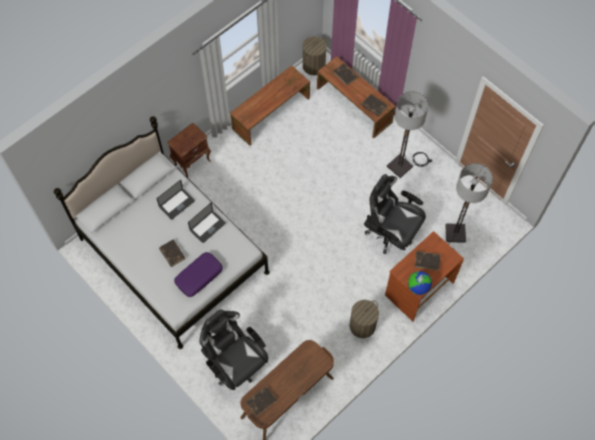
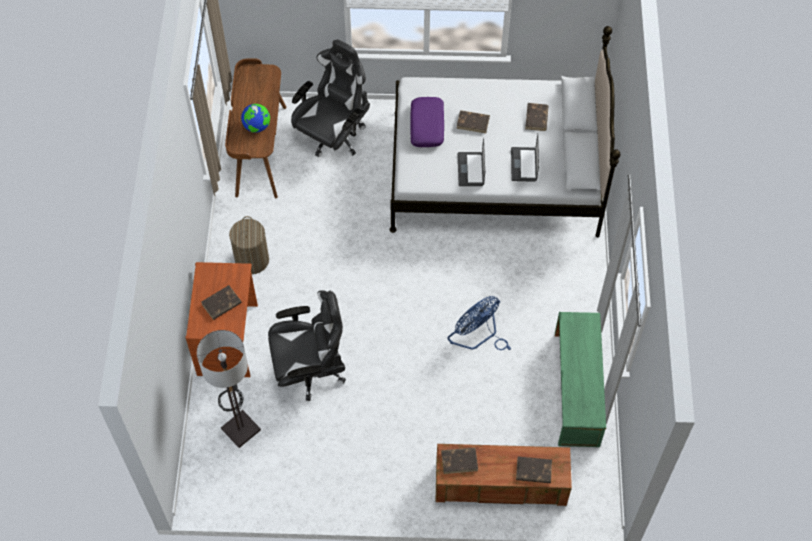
camera: 135 degrees right, 5 degrees down
(192, 163) = (586, 265): brown nightstand -> none
(236, 365) = (333, 138): black office chair -> black office chair turned 60 degrees counterclockwise
(261, 401) = (261, 80): brown book -> brown book (536, 118)
(271, 113) = (577, 389): brown bench -> green bench
(286, 176) = (480, 335): none -> blue fan
(314, 66) = (600, 492): laundry basket -> none
(406, 164) = (368, 462): floor lamp -> none
(418, 287) = (208, 272): globe -> globe (257, 127)

